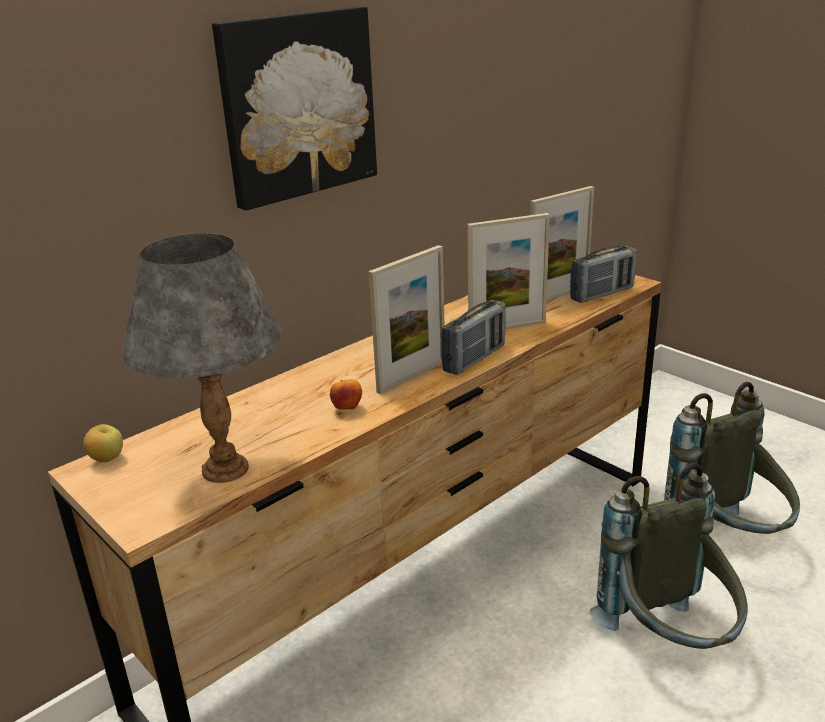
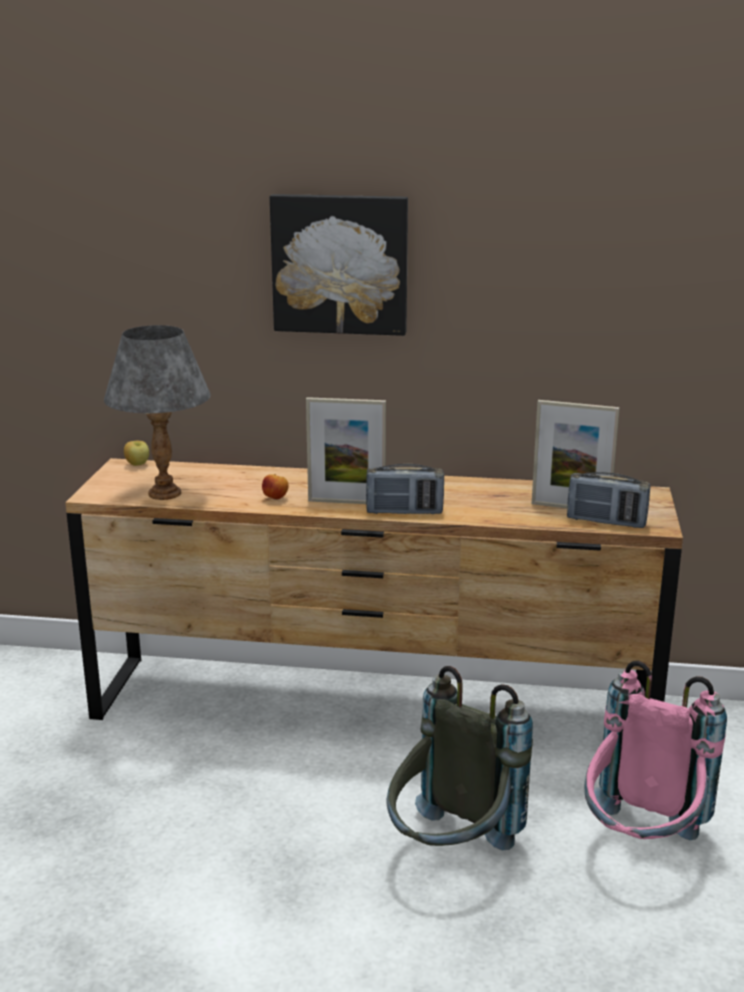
camera: 50 degrees right, 5 degrees down
(507, 328) = (475, 507): picture frame -> none
(728, 539) = (640, 846): grey backpack -> pink backpack

